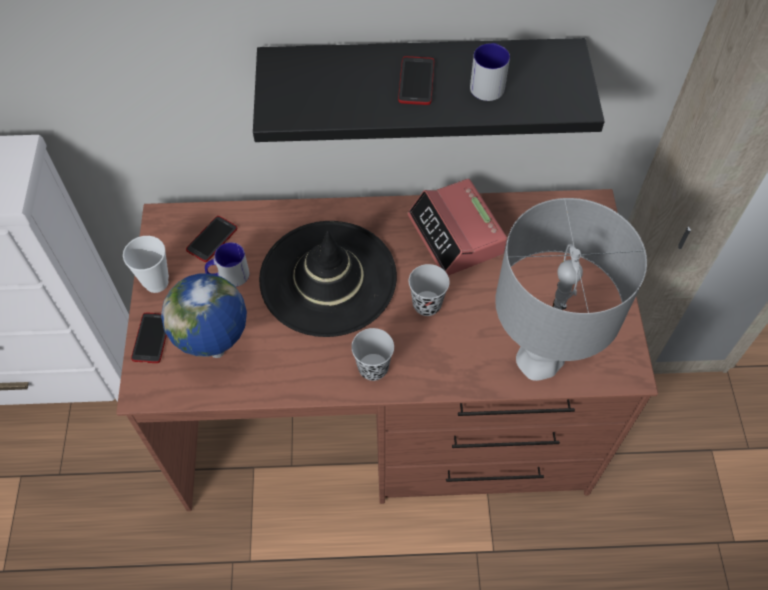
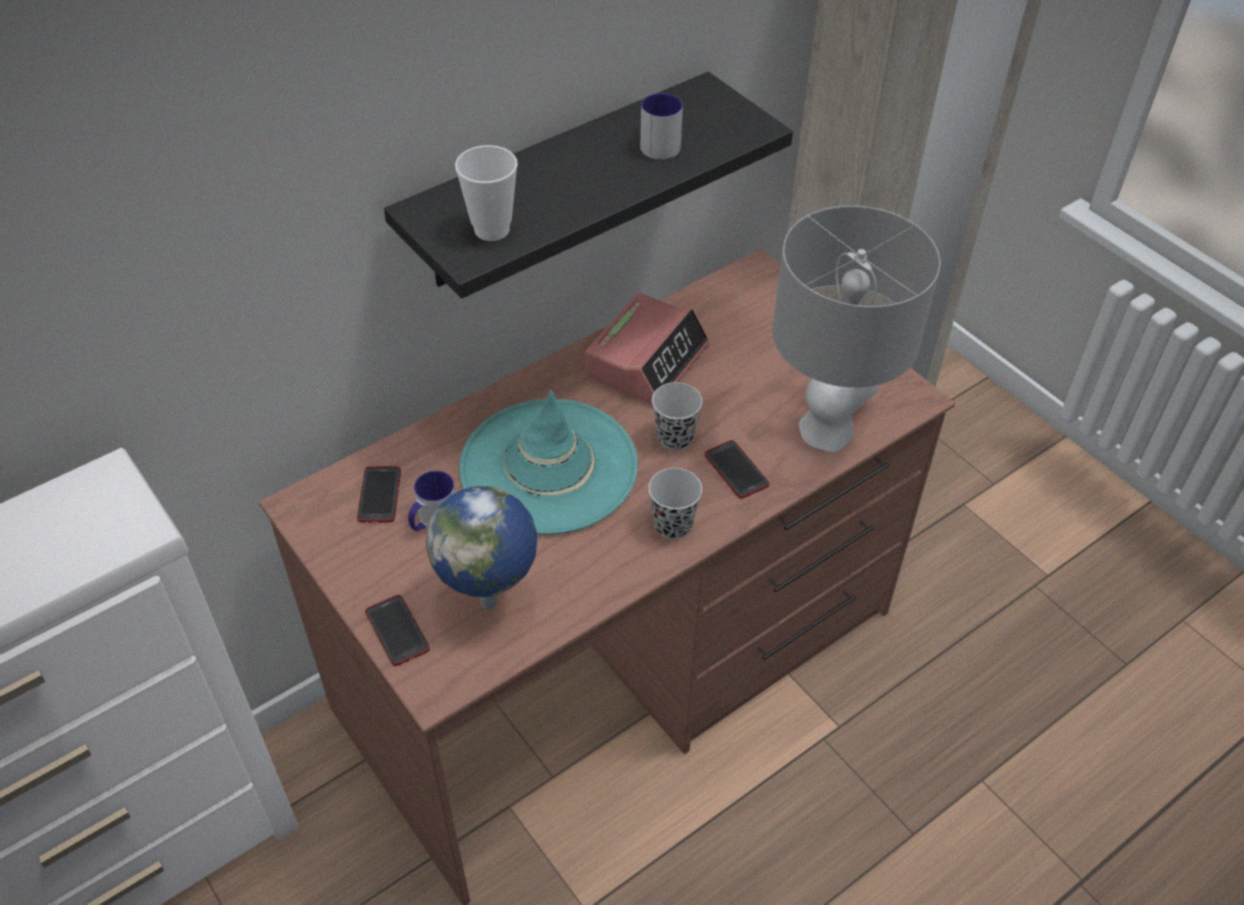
camera: 35 degrees left, 10 degrees down
(156, 283) = (351, 572): cup -> cup (492, 230)
(328, 278) = (548, 466): black hat -> turquoise hat
(416, 81) = (586, 170): phone -> phone (736, 470)
(456, 235) = (647, 360): alarm clock -> alarm clock turned 90 degrees counterclockwise

